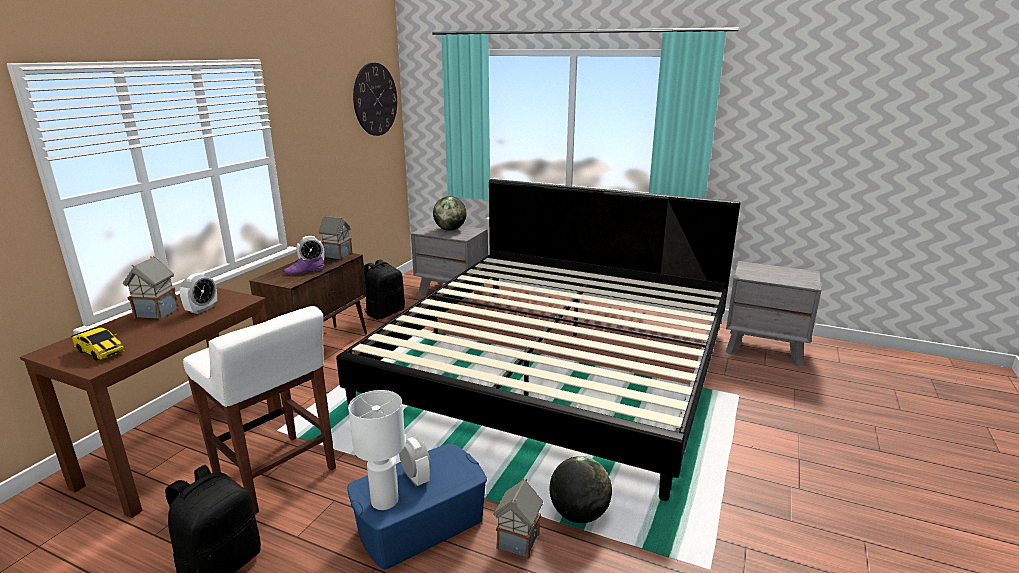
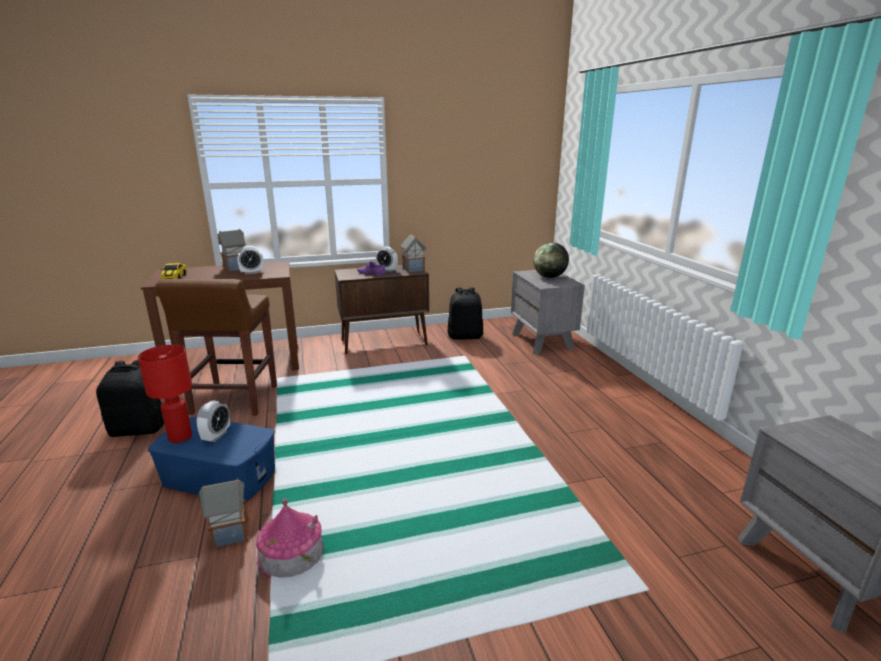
camera: 50 degrees right, 0 degrees up
(276, 473) = (234, 400): white stool -> brown stool
(375, 99) = (521, 140): wall clock -> none
(385, 500) = (181, 437): white table lamp -> red table lamp
(556, 365) = (510, 436): bed -> none
(579, 514) = (291, 552): globe -> toy house

